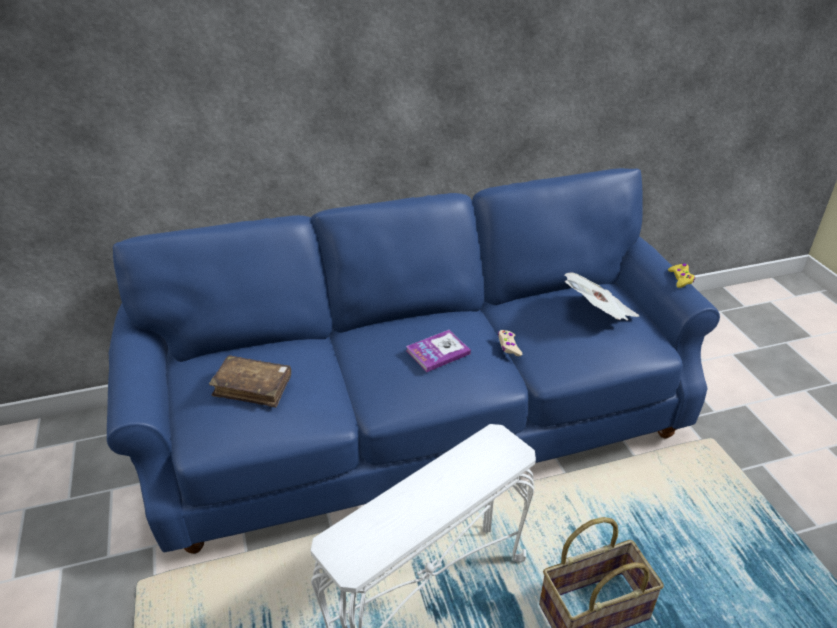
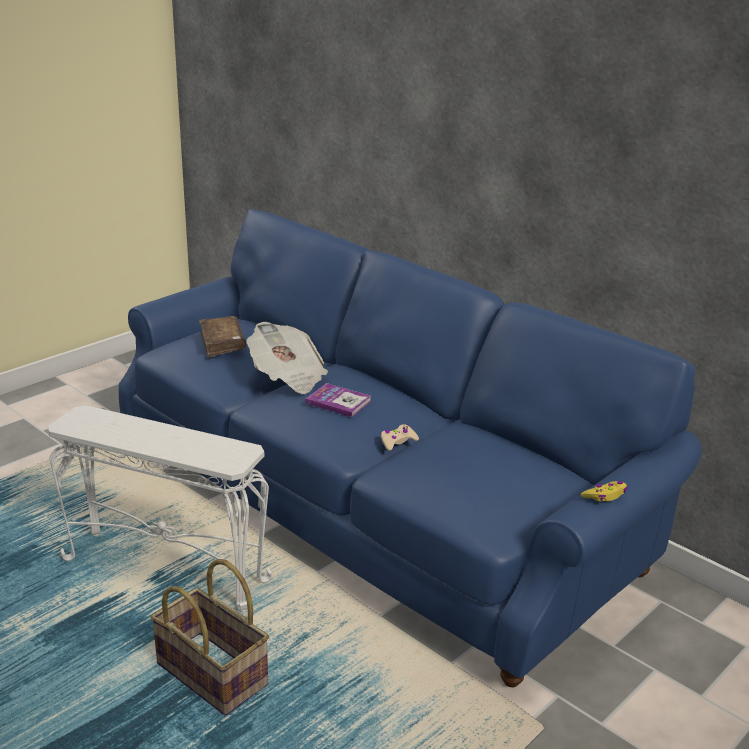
camera: 60 degrees right, 10 degrees down
(598, 314) = (499, 474): newspaper -> newspaper (288, 377)

